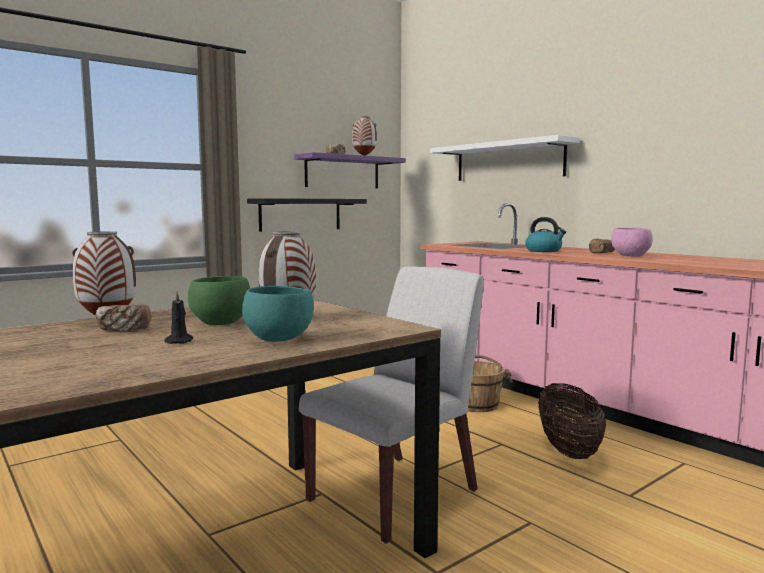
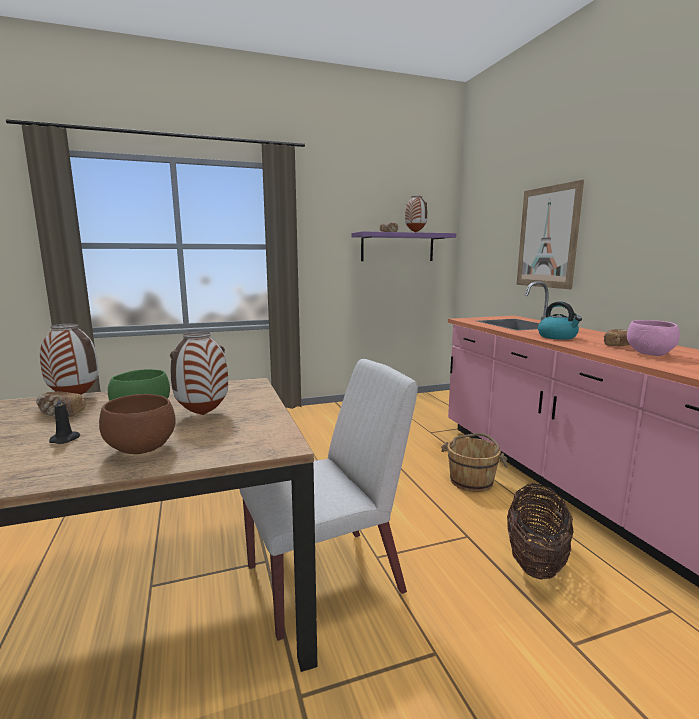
camera: 20 degrees right, 5 degrees up
(280, 339) = (143, 449): turquoise bowl -> brown bowl
(300, 214) = (356, 285): black shelf -> none
(508, 161) = (547, 237): white shelf -> picture

